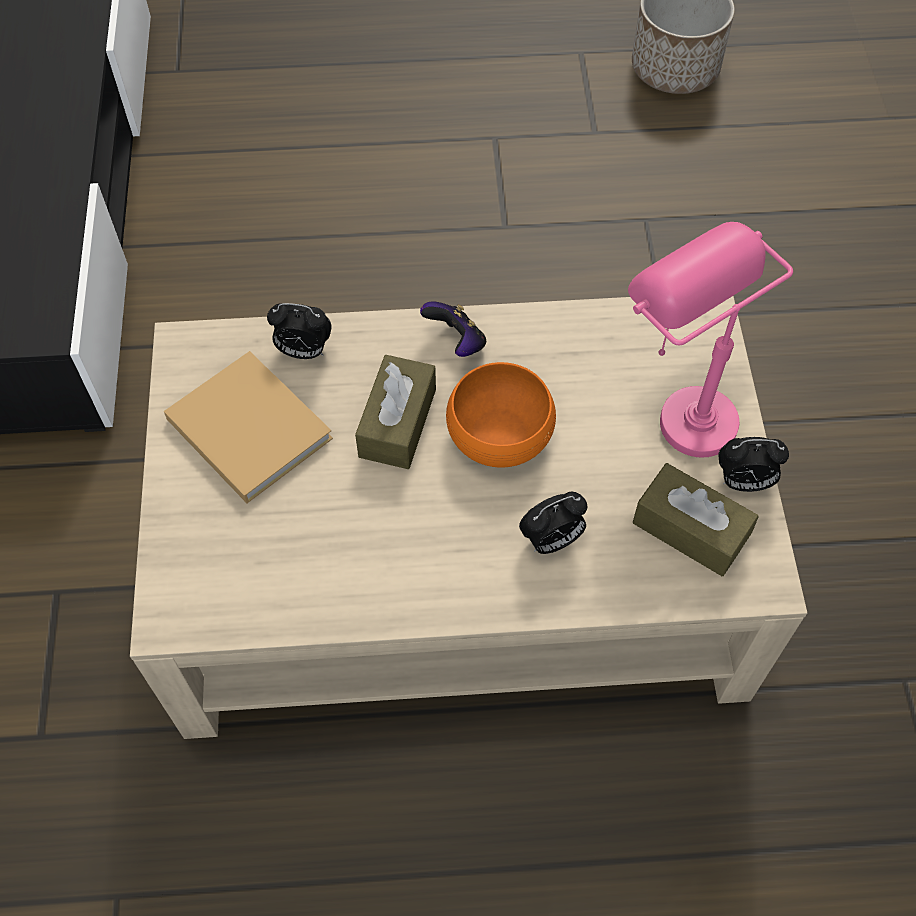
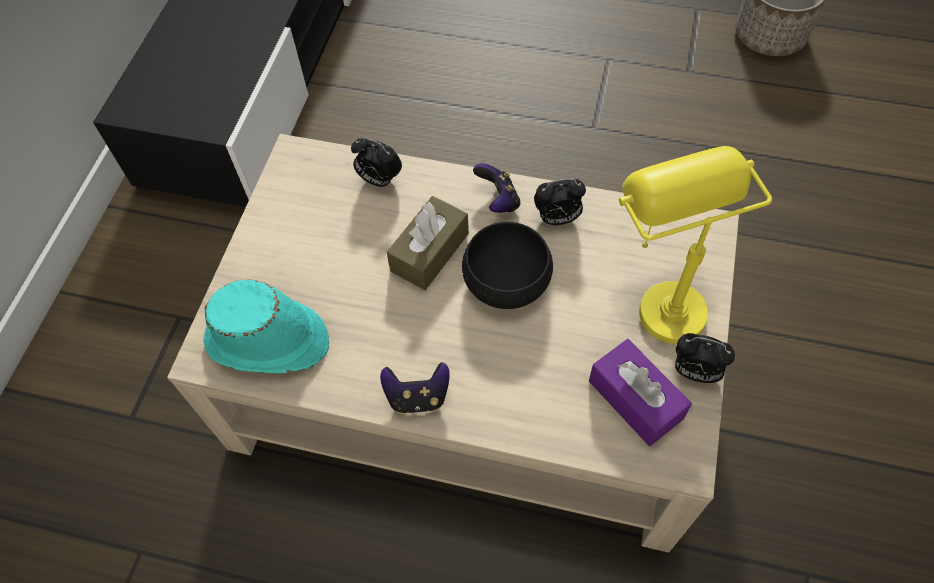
camera: 20 degrees right, 0 degrees up
(241, 579) = (268, 341): none -> turquoise hat
(246, 426) = (316, 226): beige book -> none
(445, 594) = (417, 397): none -> game controller
(499, 432) = (506, 279): orange bowl -> black bowl
(551, 541) = (517, 377): alarm clock -> alarm clock (557, 219)
(677, 407) = (659, 295): pink table lamp -> yellow table lamp
(690, 529) = (635, 399): brown tissue box -> purple tissue box

